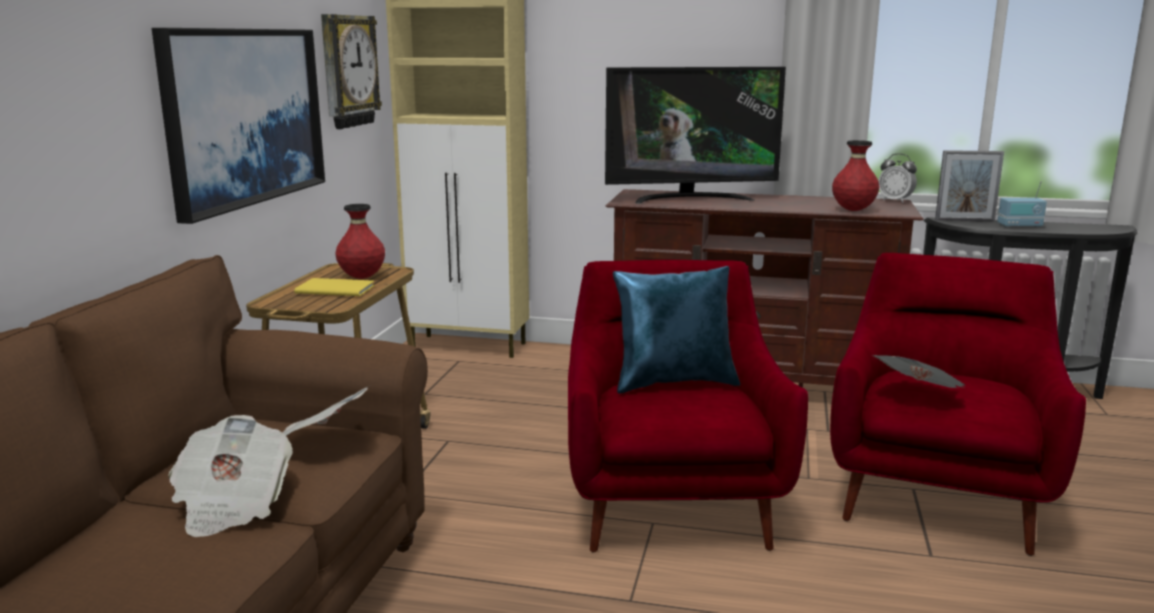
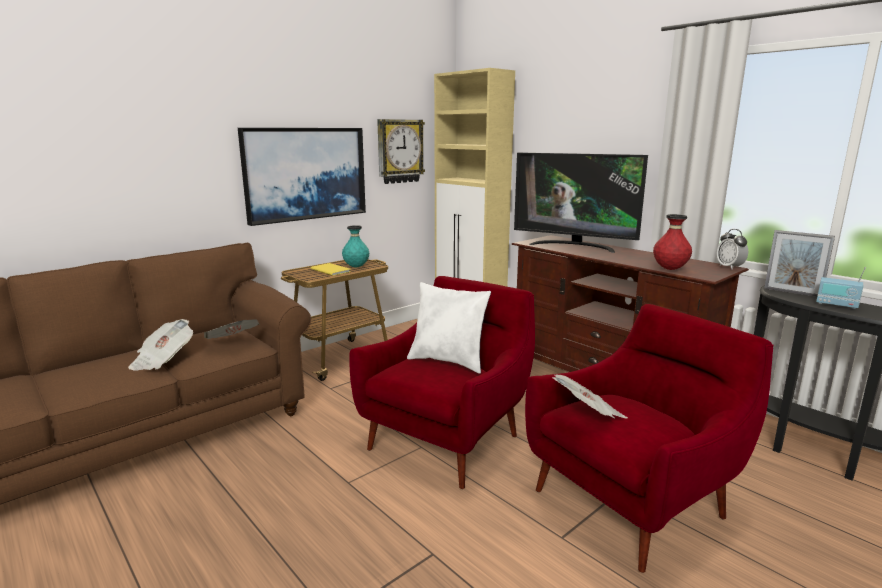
camera: 35 degrees right, 0 degrees up
(362, 278) = (356, 267): red vase -> turquoise vase
(674, 382) = (449, 361): blue pillow -> white pillow

